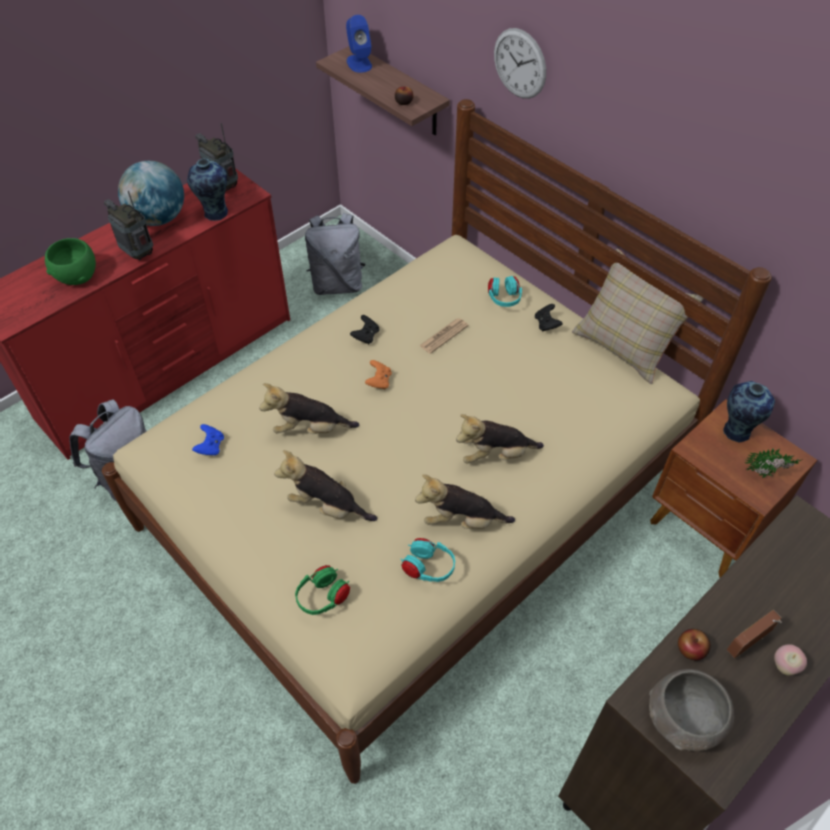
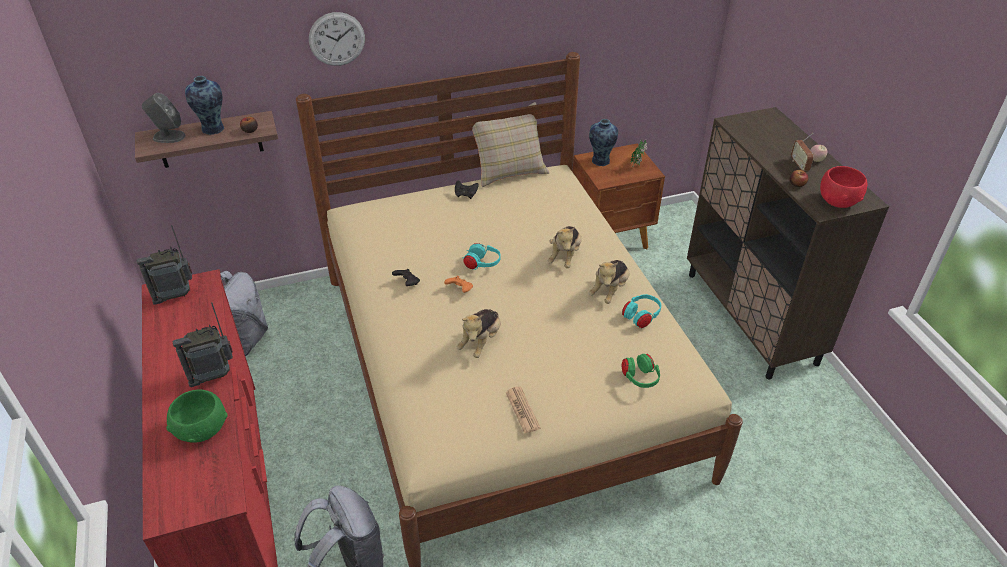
camera: 65 degrees left, 10 degrees down
(158, 218) = (175, 350): globe -> none
(210, 447) = (459, 408): blue game controller -> none
(215, 213) = (208, 310): vase -> vase (213, 129)
(327, 506) = (561, 353): plush toy -> none
(359, 63) = (168, 136): blue speaker -> grey speaker
(443, 336) = (439, 244): newspaper -> newspaper (522, 410)
(503, 299) = (426, 205): turquoise headphones -> turquoise headphones (482, 264)
(683, 722) = (838, 201): grey bowl -> red bowl

